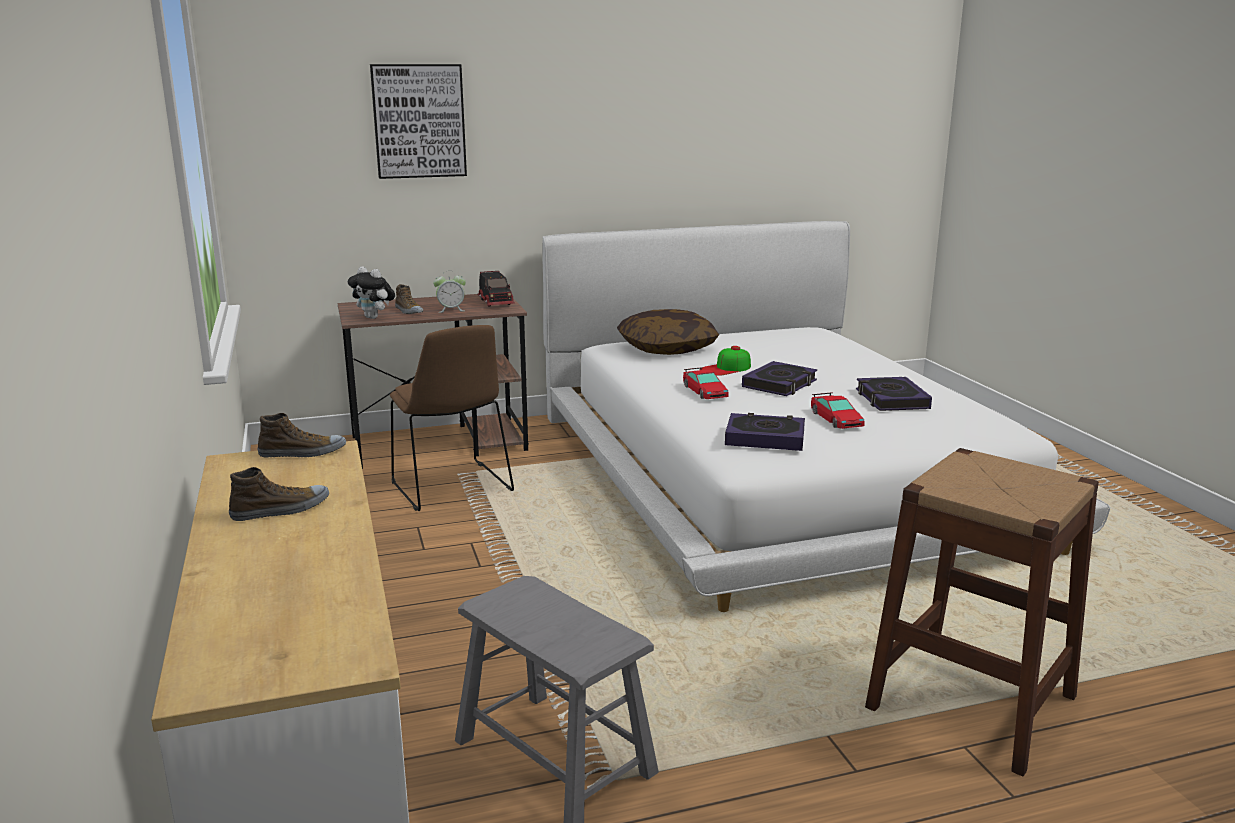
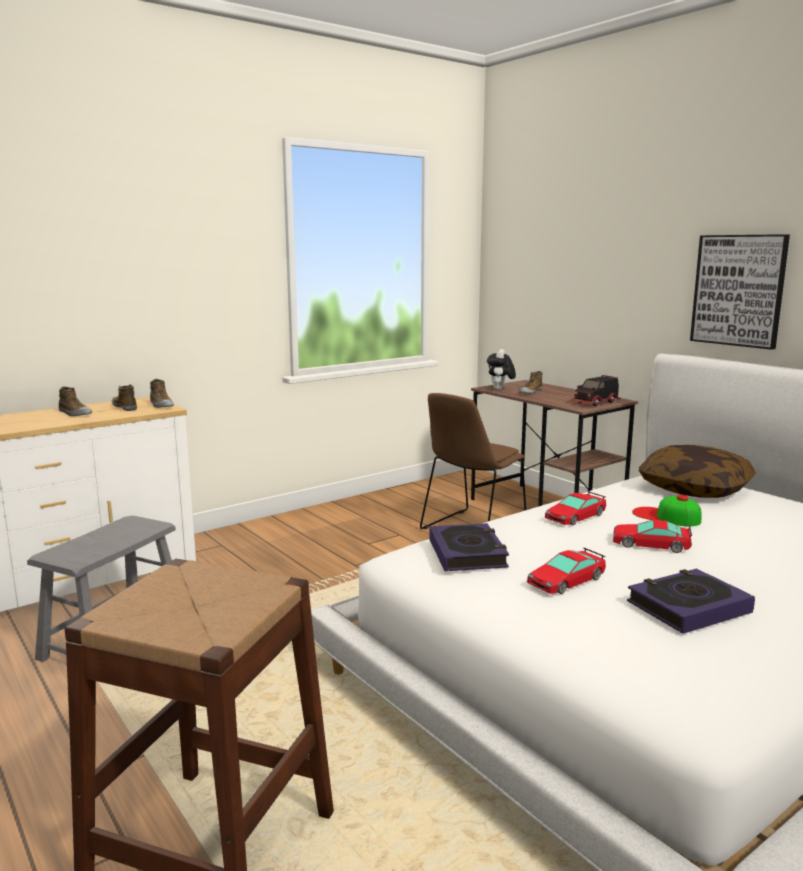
camera: 70 degrees right, 5 degrees down
(278, 475) = (125, 407): none -> shoe
(419, 121) = (595, 242): picture -> picture (738, 290)
(451, 310) = (551, 398): alarm clock -> none
(779, 384) = (650, 544): book -> toy car

